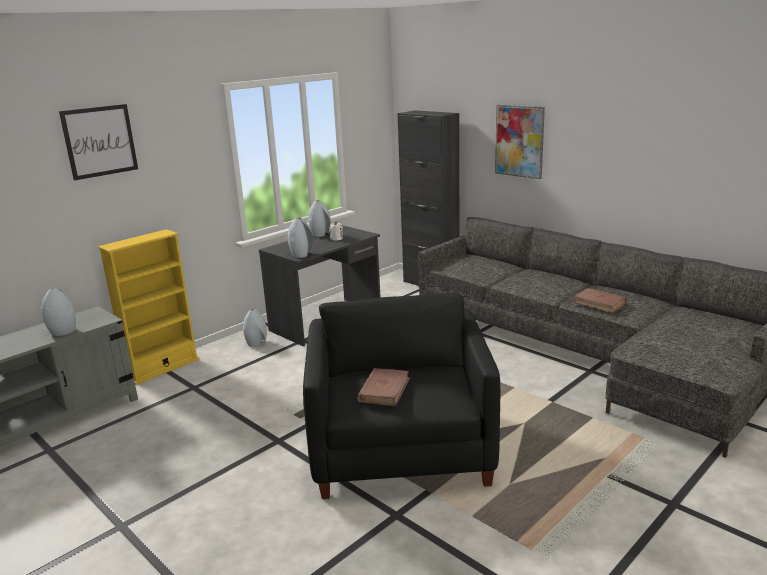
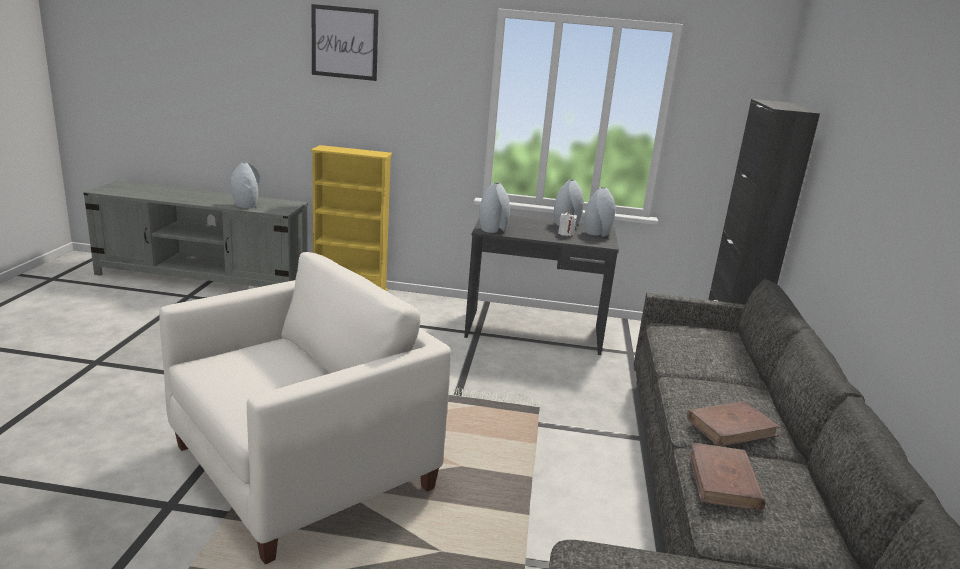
camera: 50 degrees right, 0 degrees up
(257, 343) = (442, 313): grey vase -> grey vase (597, 233)
(384, 389) = (253, 368): brown book -> brown book (731, 427)
(400, 450) = (302, 467): black armchair -> white armchair
(519, 141) = (857, 176): picture -> none

